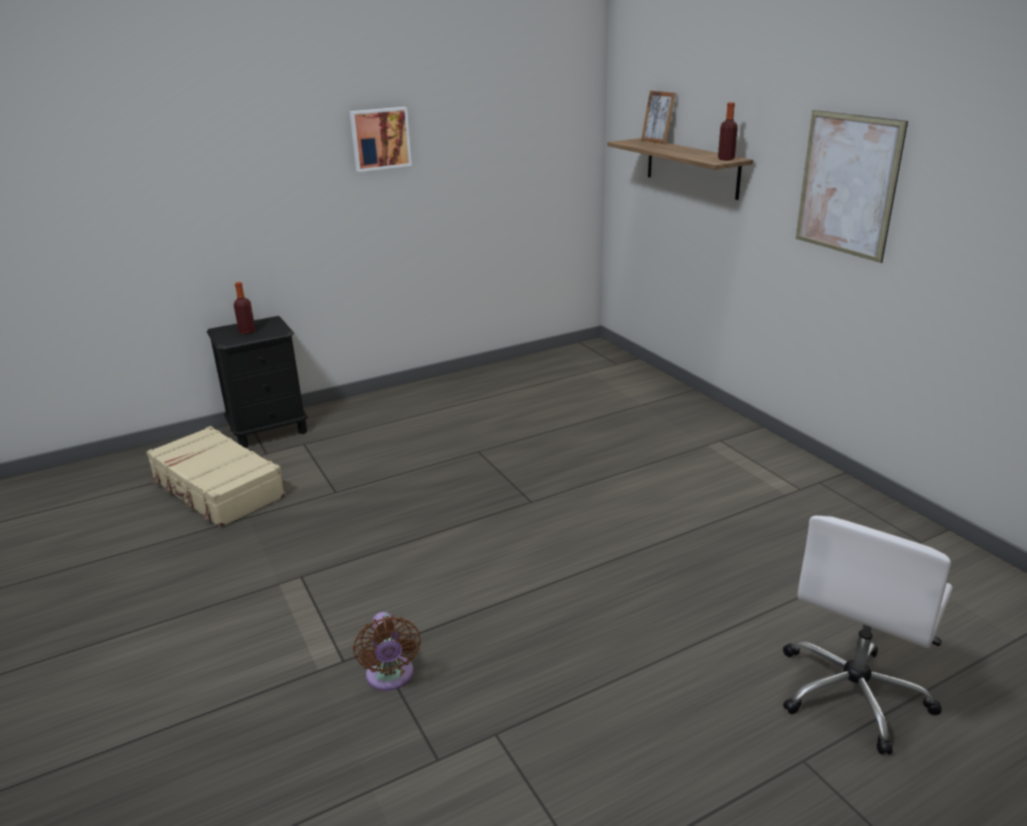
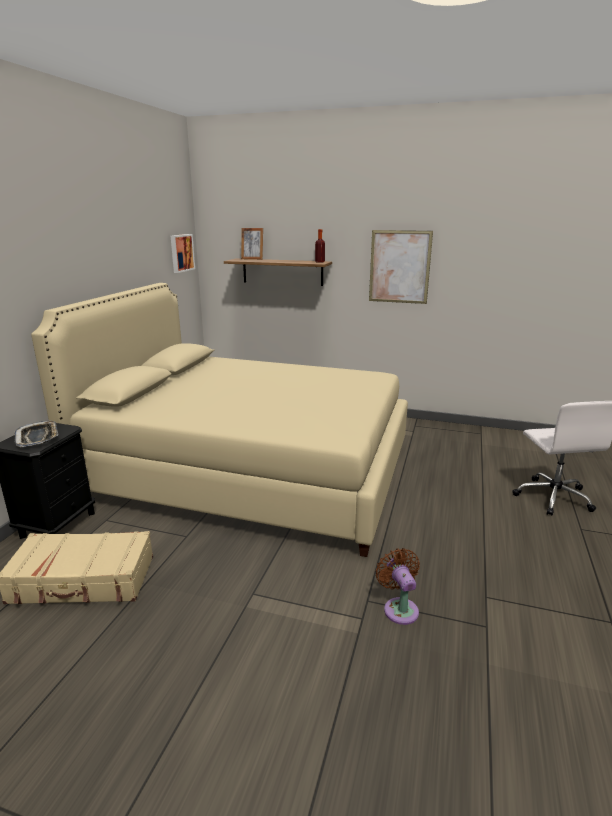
camera: 45 degrees left, 5 degrees down
(247, 331) = (38, 437): bottle -> tray
(380, 138) = (91, 263): picture -> picture (181, 253)
(390, 677) = (399, 608): brown fan -> brown fan turned 135 degrees counterclockwise
(494, 452) = (251, 471): none -> beige bed

